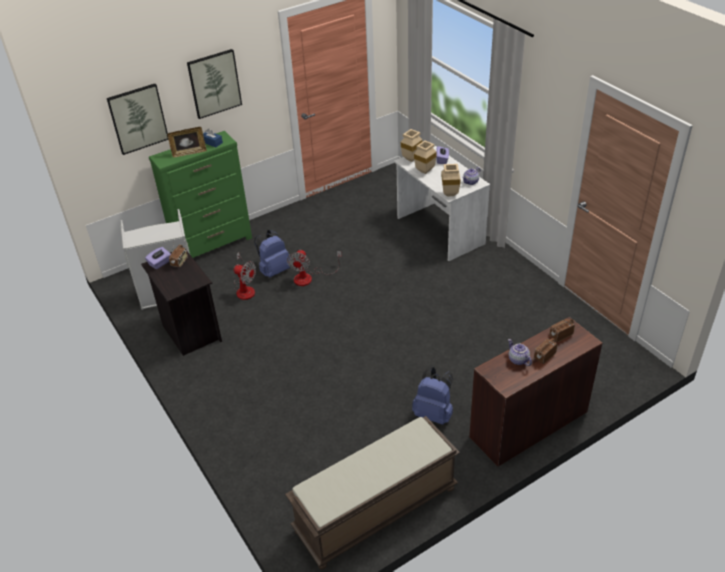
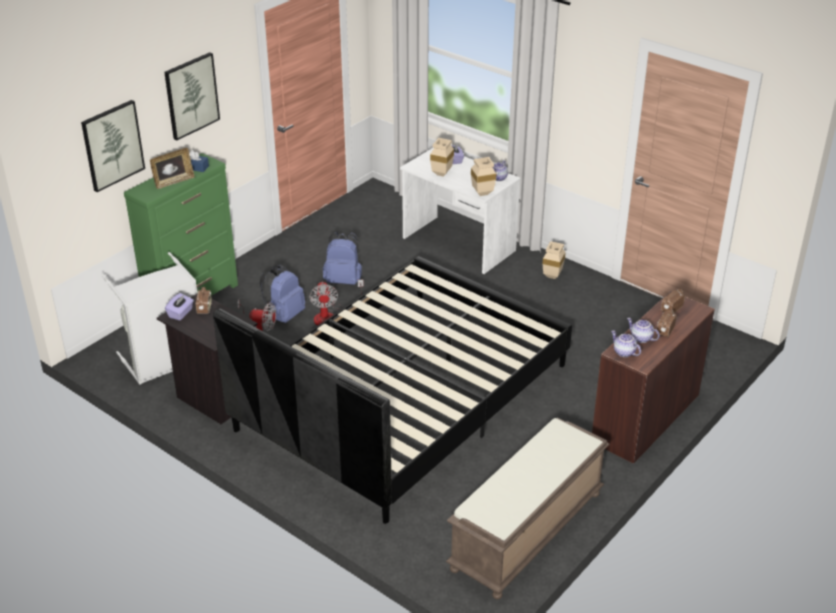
camera: 20 degrees left, 5 degrees down
(332, 360) = (403, 396): none -> black bed
(411, 159) = (419, 163): beige vase -> beige vase (552, 275)
(434, 413) = (543, 427): blue backpack -> blue backpack (344, 280)
(495, 371) = (623, 352): none -> teapot

